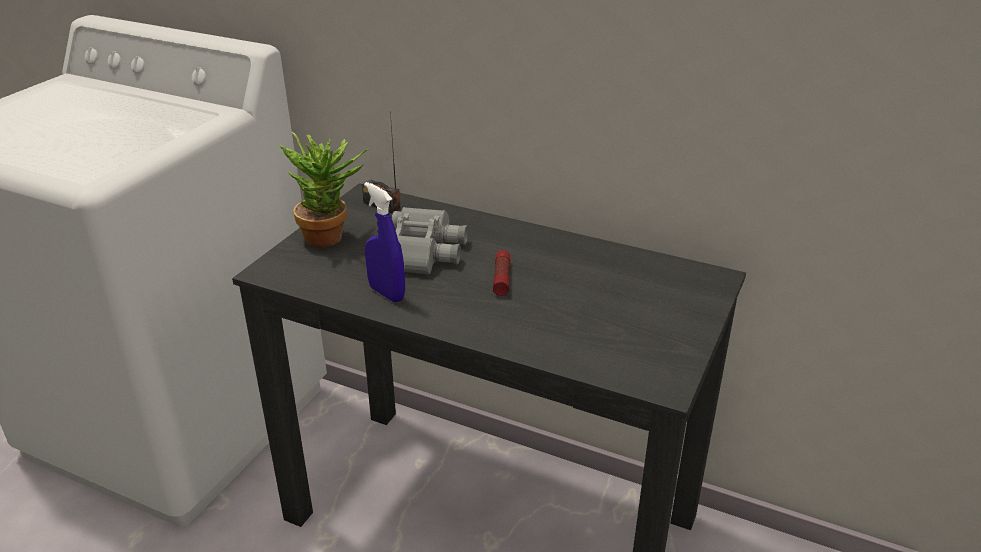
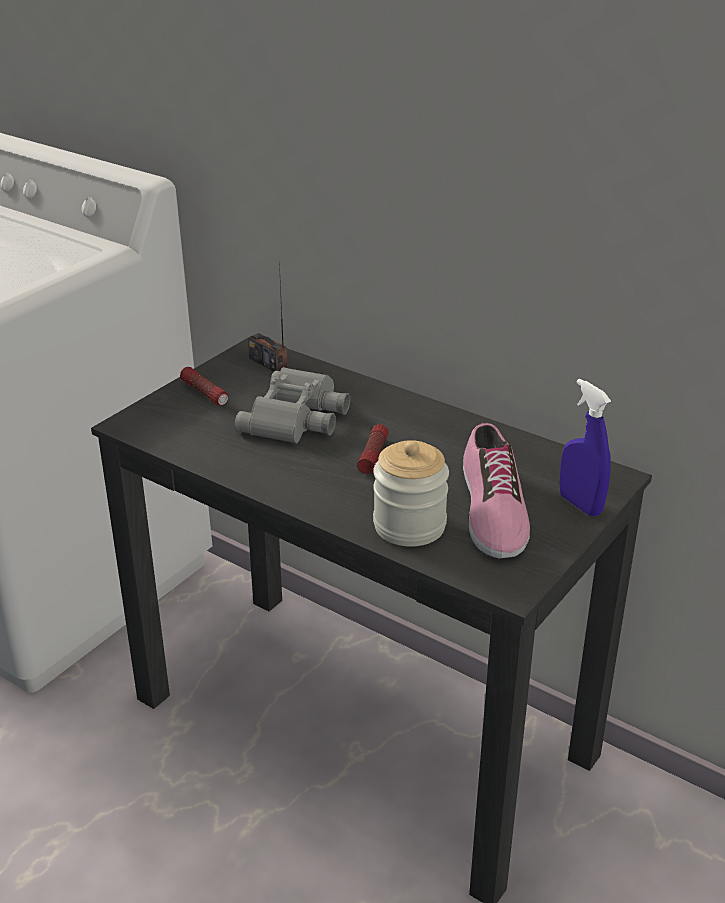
camera: 10 degrees right, 0 degrees up
(332, 237) = (205, 393): potted plant -> flashlight
(387, 293) = (245, 459): blue spray bottle -> blue spray bottle (580, 505)
(555, 339) = (409, 526): none -> jar
(621, 317) = (490, 510): none -> shoe

